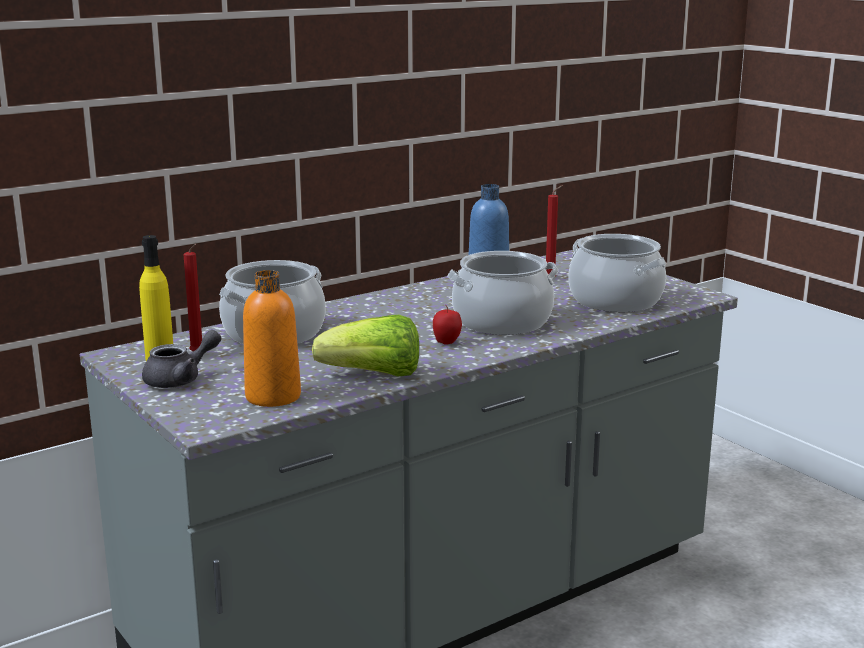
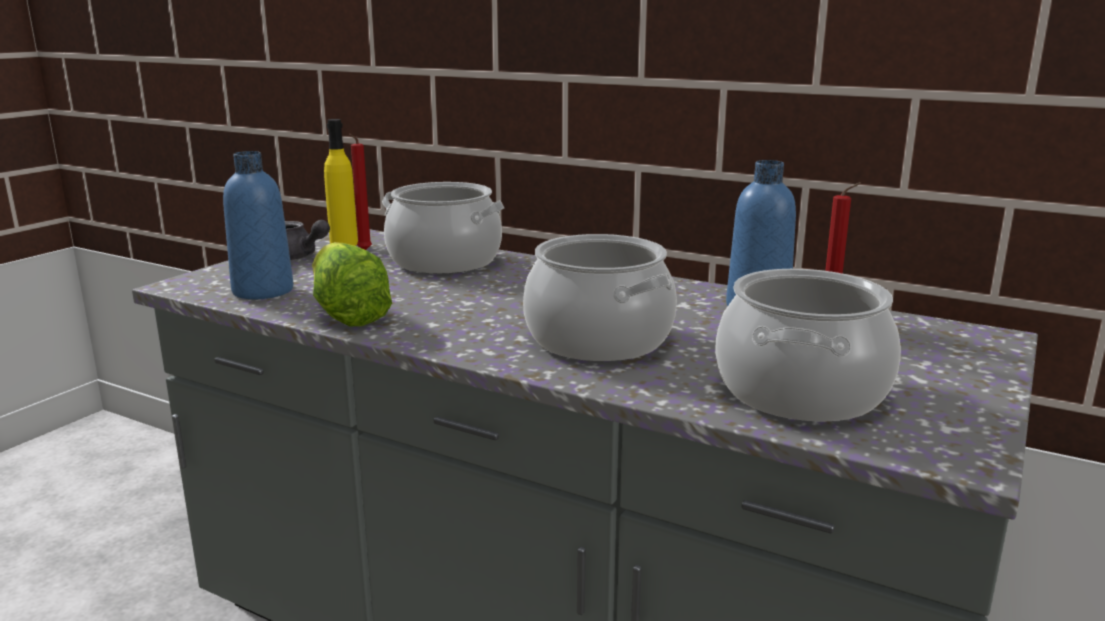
camera: 65 degrees right, 0 degrees up
(273, 397) = (263, 291): orange bottle -> blue bottle
(447, 343) = (484, 326): apple -> none

